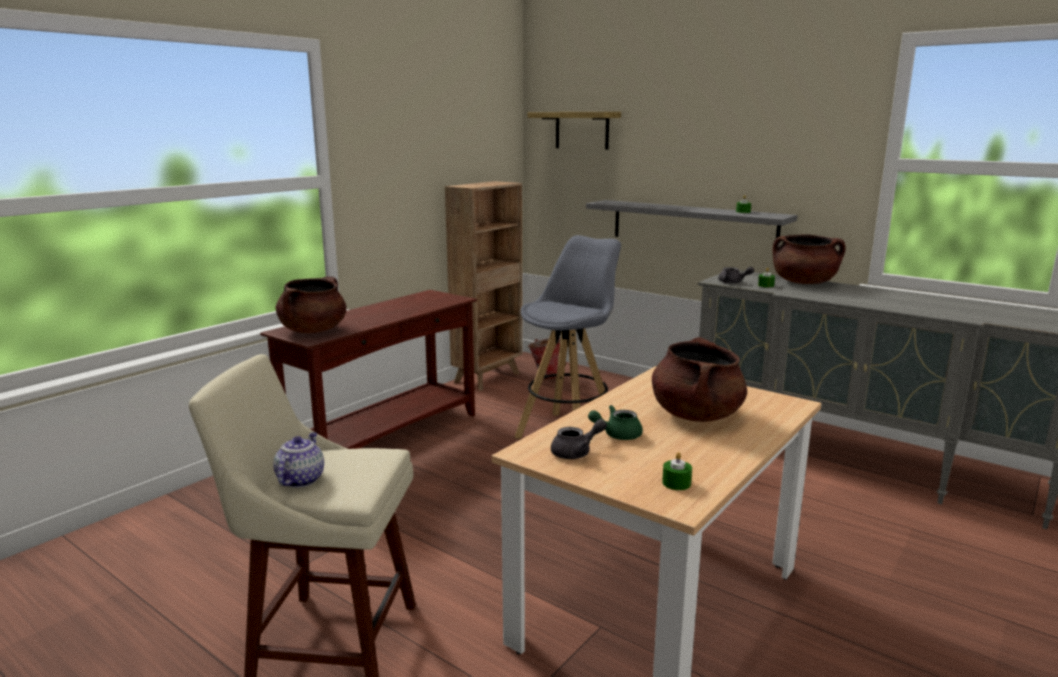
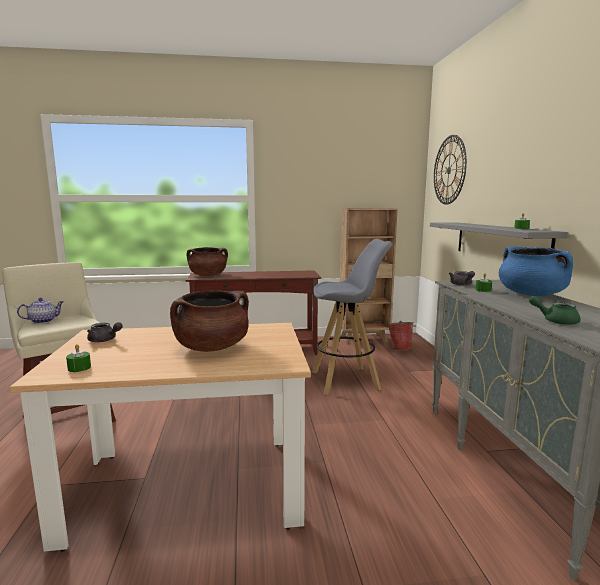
camera: 45 degrees right, 5 degrees down
(582, 130) = (449, 170): shelf -> wall clock
(617, 435) = (145, 341): green teapot -> green teapot (555, 321)
(804, 282) = (531, 294): brown cooking pot -> blue cooking pot

